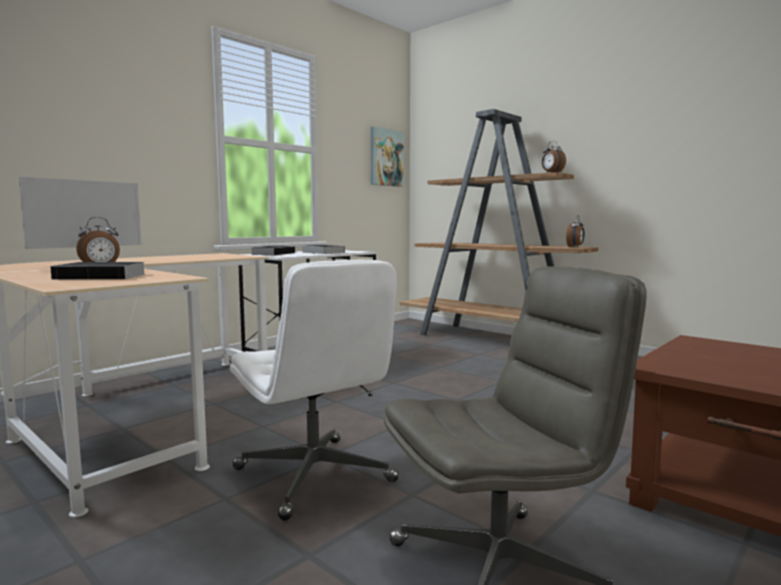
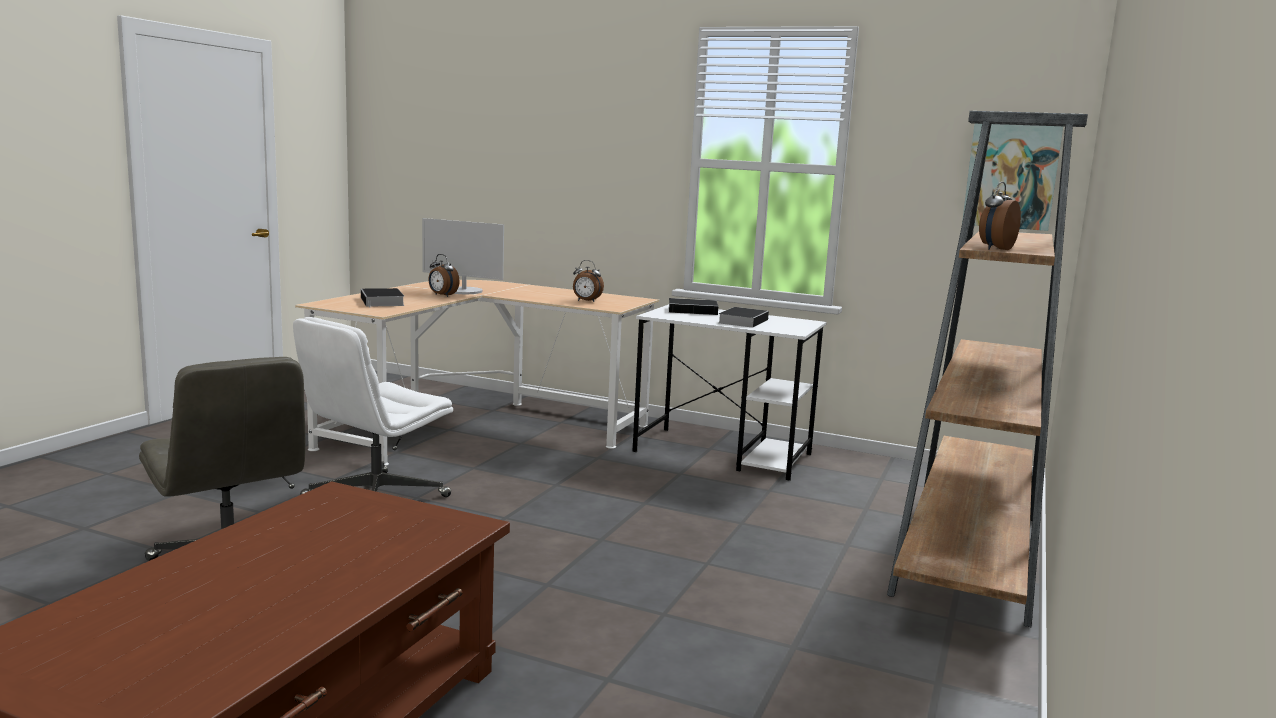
camera: 70 degrees right, 5 degrees up
(575, 247) = (992, 411): alarm clock -> alarm clock (586, 301)

